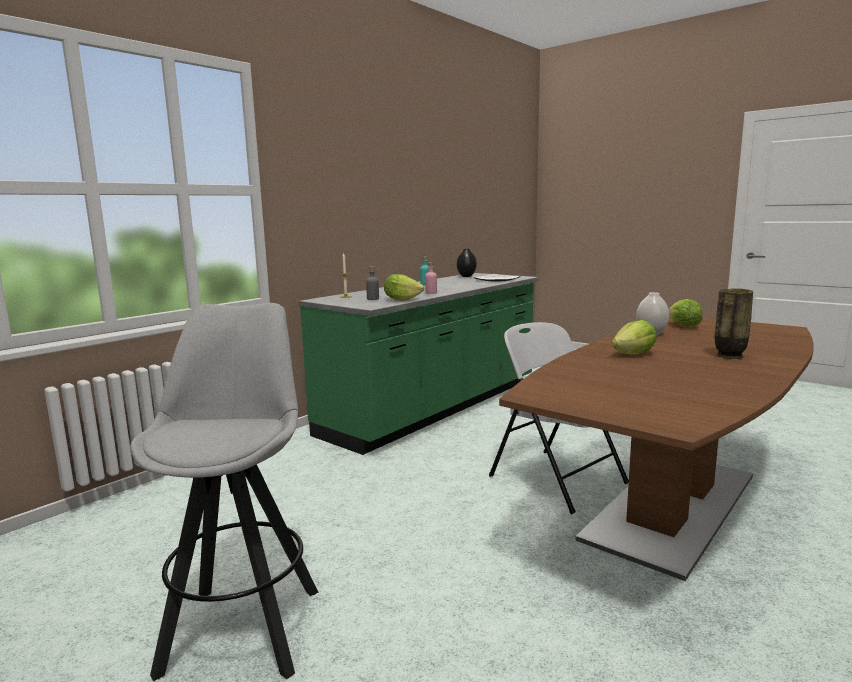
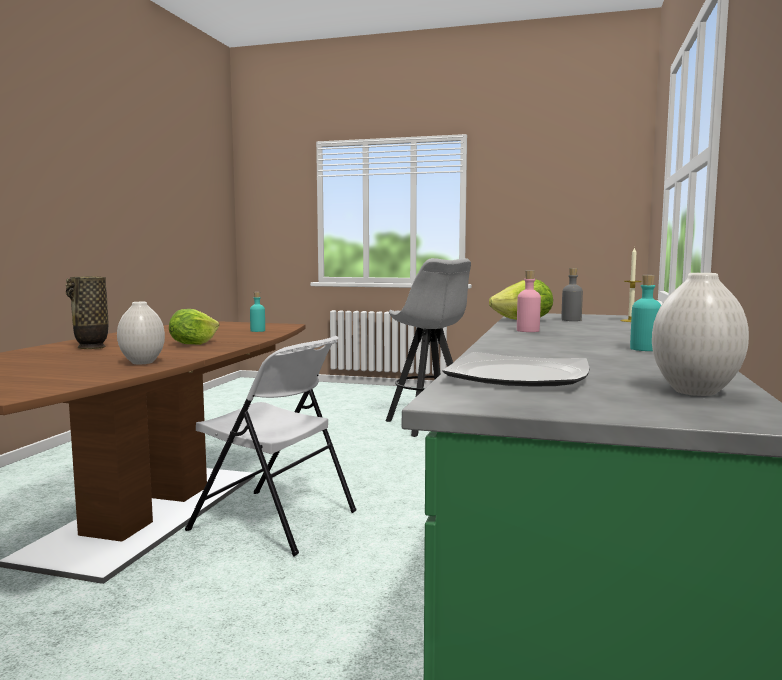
camera: 155 degrees right, 5 degrees down
(466, 276) = (696, 392): black vase -> white vase
(572, 378) = (257, 331): none -> turquoise bottle
(683, 326) = (63, 377): lettuce -> none

